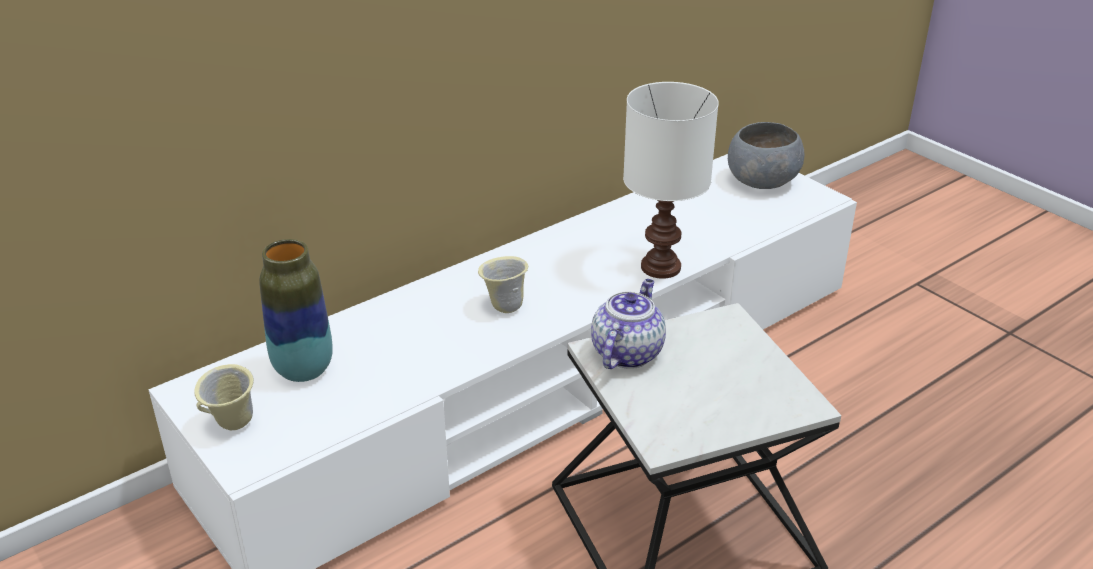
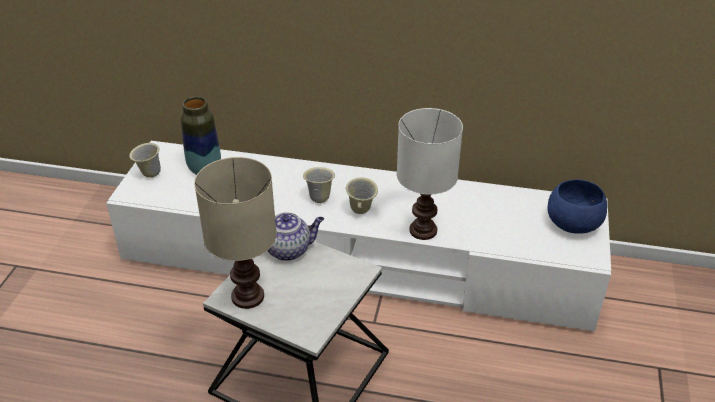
camera: 50 degrees right, 5 degrees up
(572, 290) = (361, 212): none -> beige mug
(683, 423) = (249, 297): none -> beige table lamp
(760, 181) = (572, 223): grey bowl -> blue bowl

